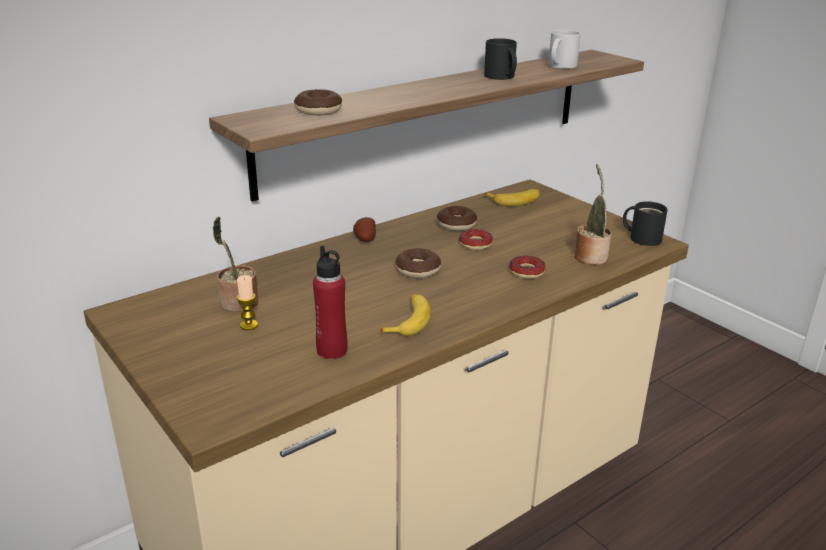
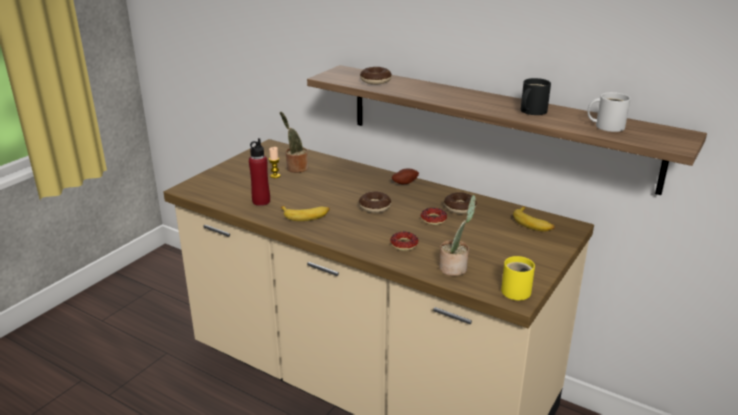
camera: 70 degrees right, 0 degrees up
(643, 238) = (517, 290): black mug -> yellow mug

